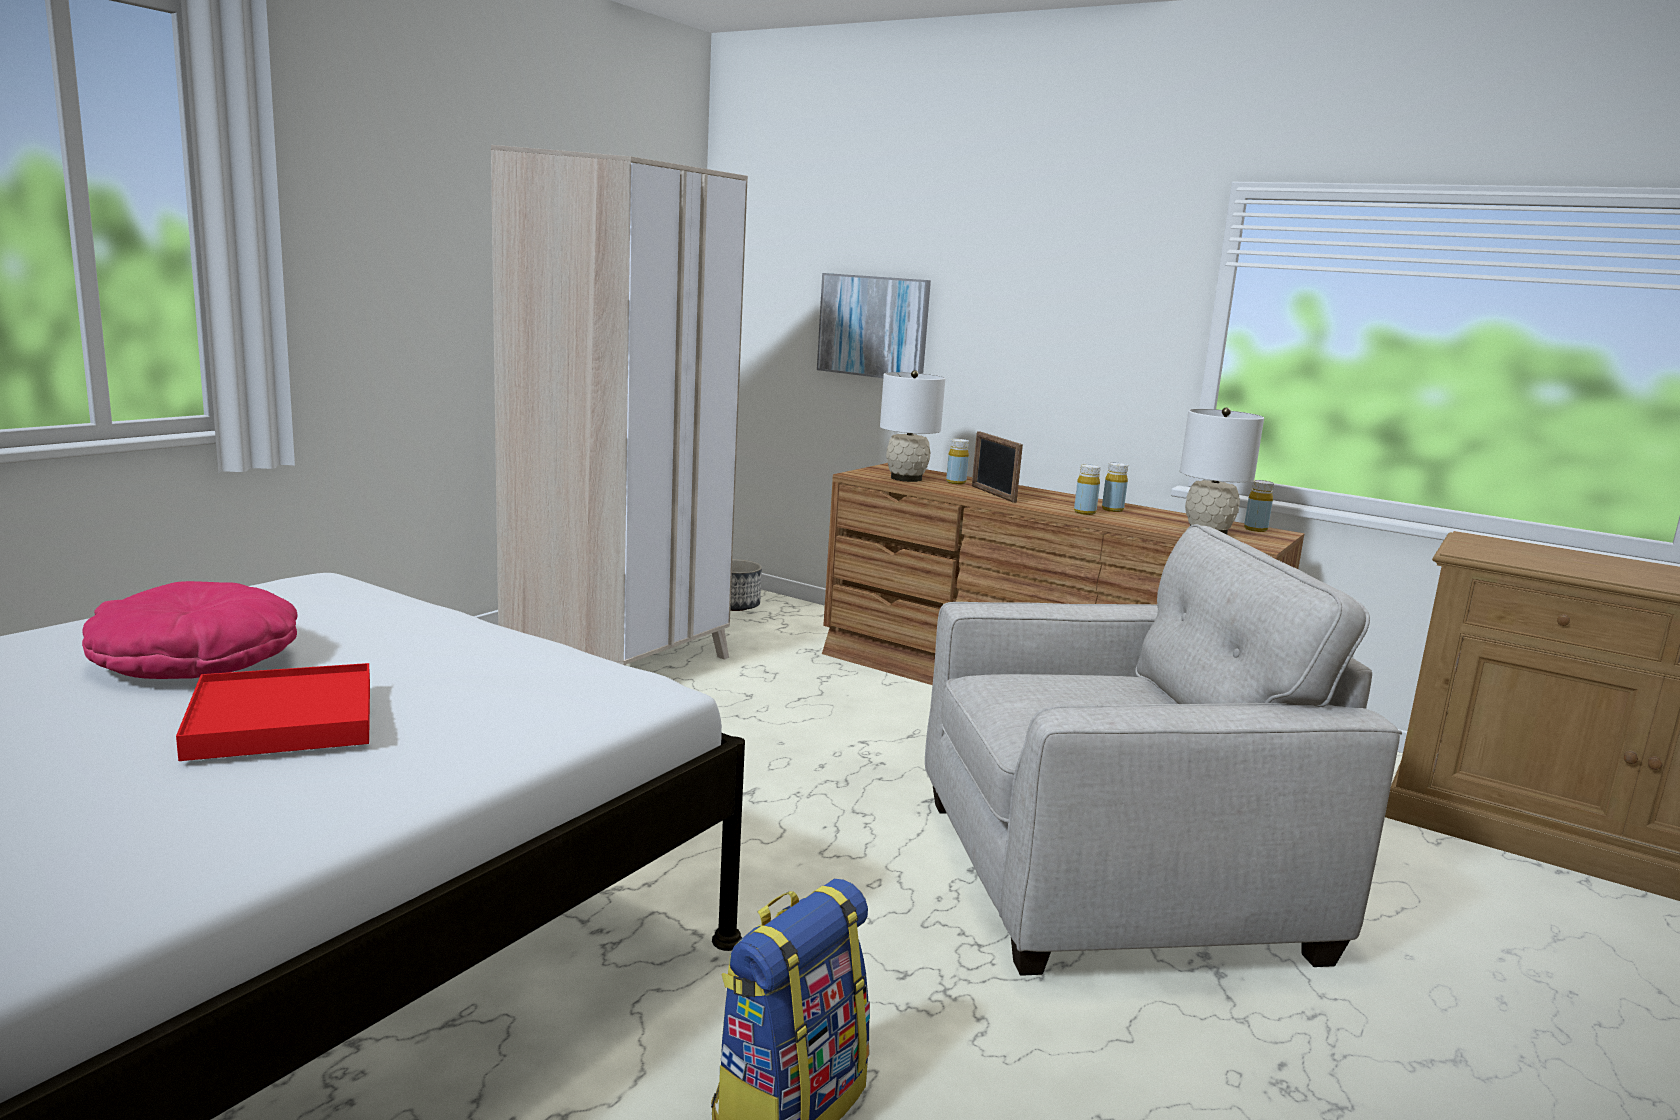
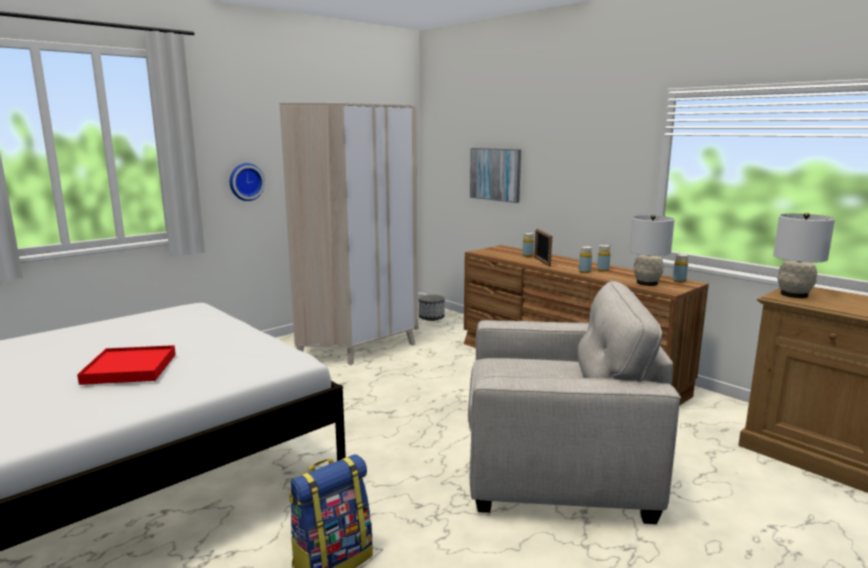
camera: 15 degrees right, 0 degrees up
(193, 660) = (117, 341): pink pillow -> none
(378, 314) = (246, 182): none -> wall clock
(906, 478) = (502, 254): white table lamp -> white table lamp (794, 294)

